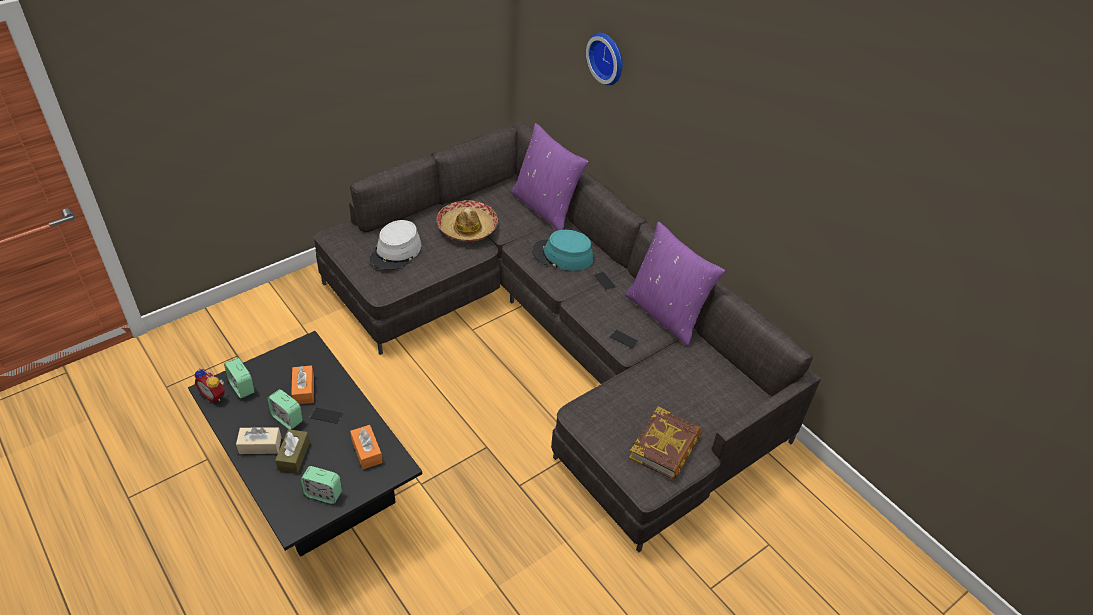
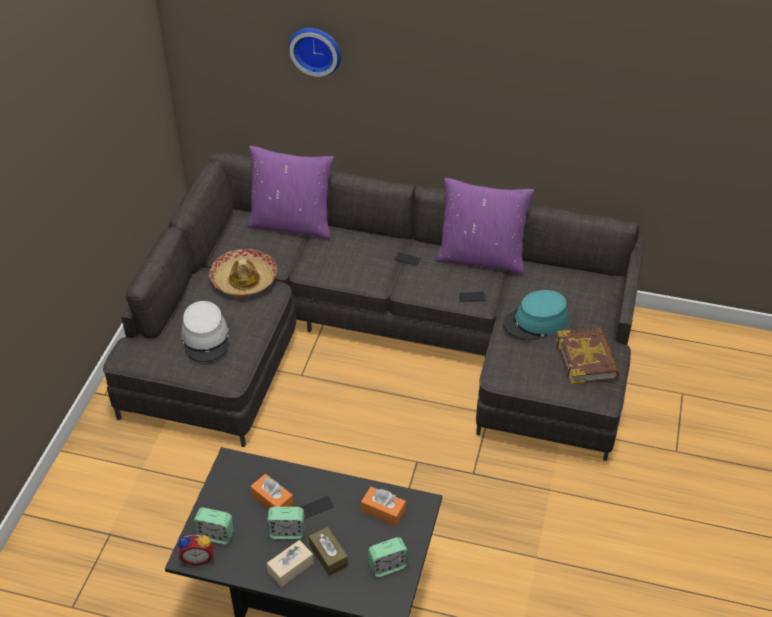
camera: 35 degrees left, 0 degrees up
(562, 256) = (352, 257): turquoise hat -> turquoise hat (535, 322)

